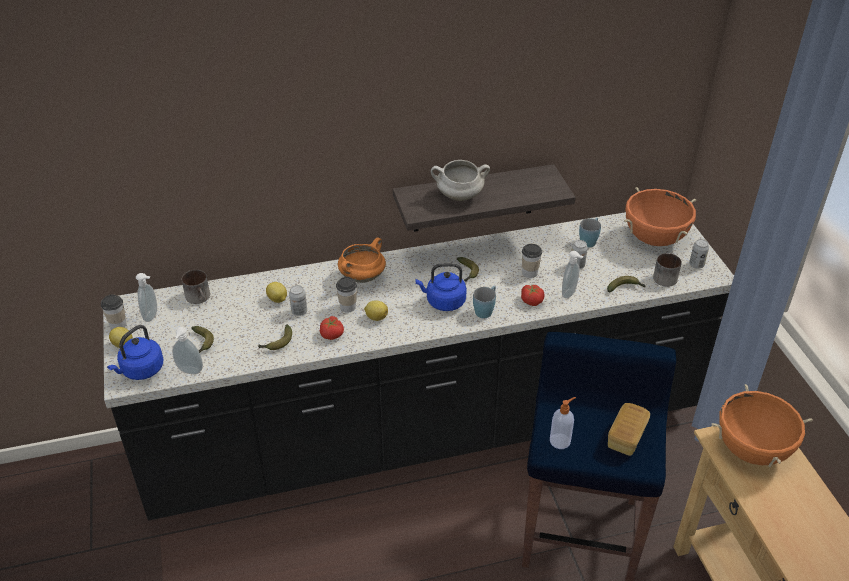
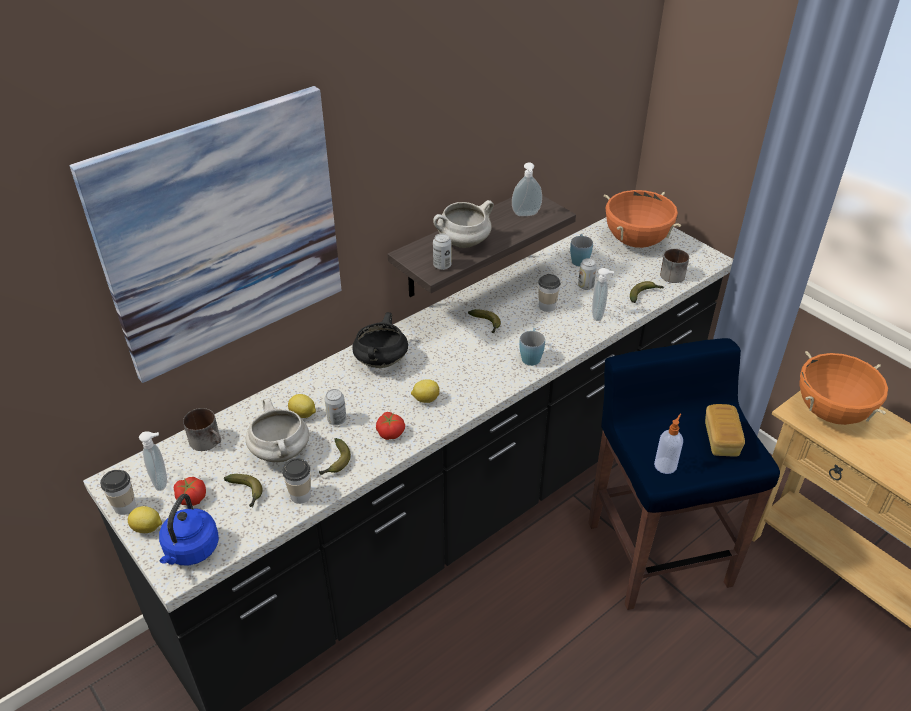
camera: 25 degrees left, 0 degrees up
(189, 372) = (253, 531): soap dispenser -> soap dispenser (526, 215)
(238, 140) = (223, 235): none -> picture
(244, 322) = (281, 452): none -> white cooking pot
(348, 307) = (387, 397): cup -> cup (300, 495)
(362, 276) = (381, 360): orange cooking pot -> black cooking pot
(443, 302) = (484, 361): blue kettle -> none
(532, 300) = (568, 333): tomato -> tomato (192, 497)
(696, 265) = (689, 255): can -> can (442, 265)

